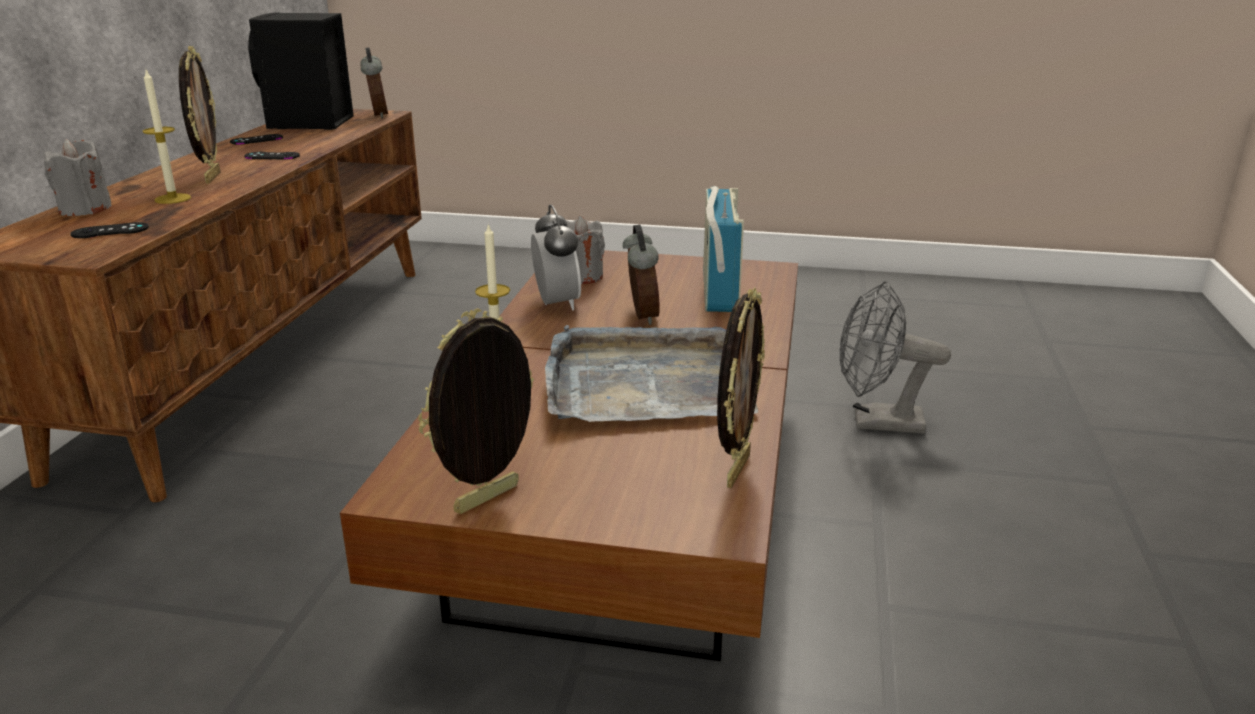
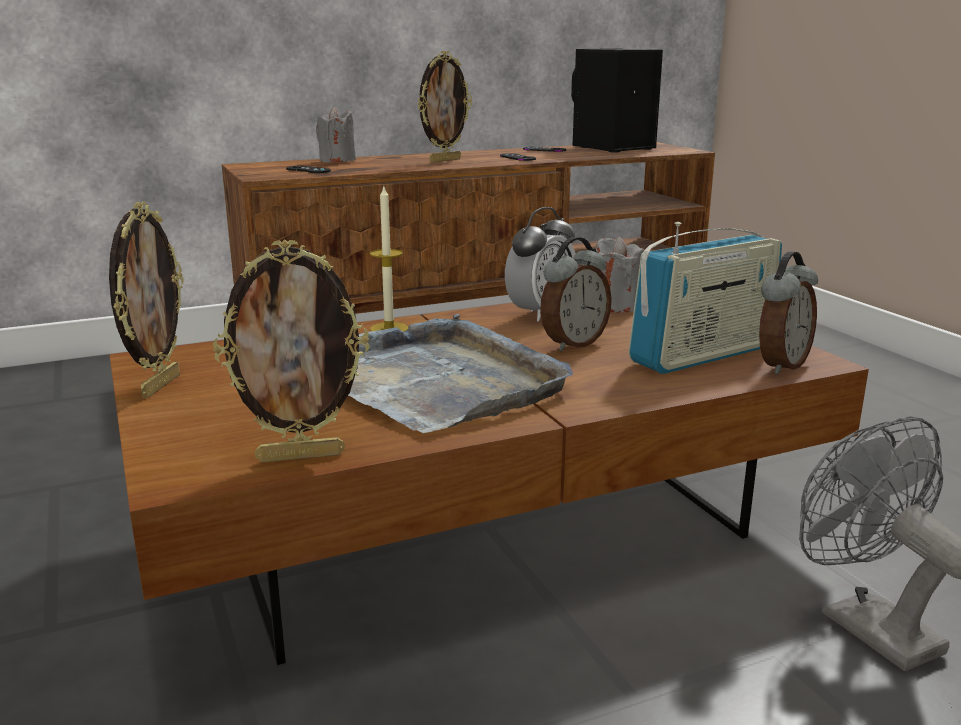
camera: 55 degrees right, 5 degrees down
(173, 199) = (388, 164): candle -> none
(377, 115) = (677, 150): alarm clock -> alarm clock (780, 365)
(489, 500) = (159, 385): picture frame -> picture frame turned 90 degrees clockwise

